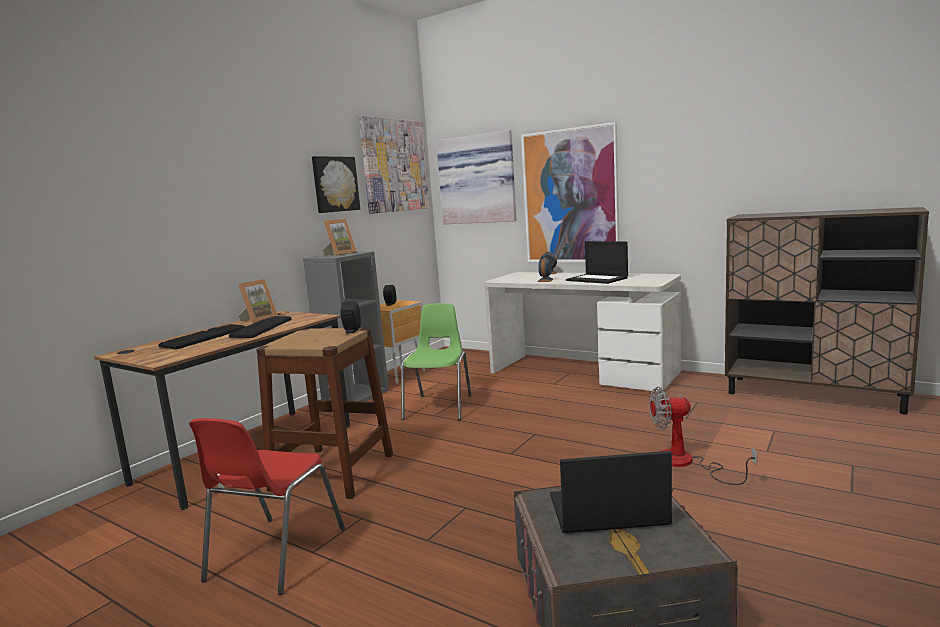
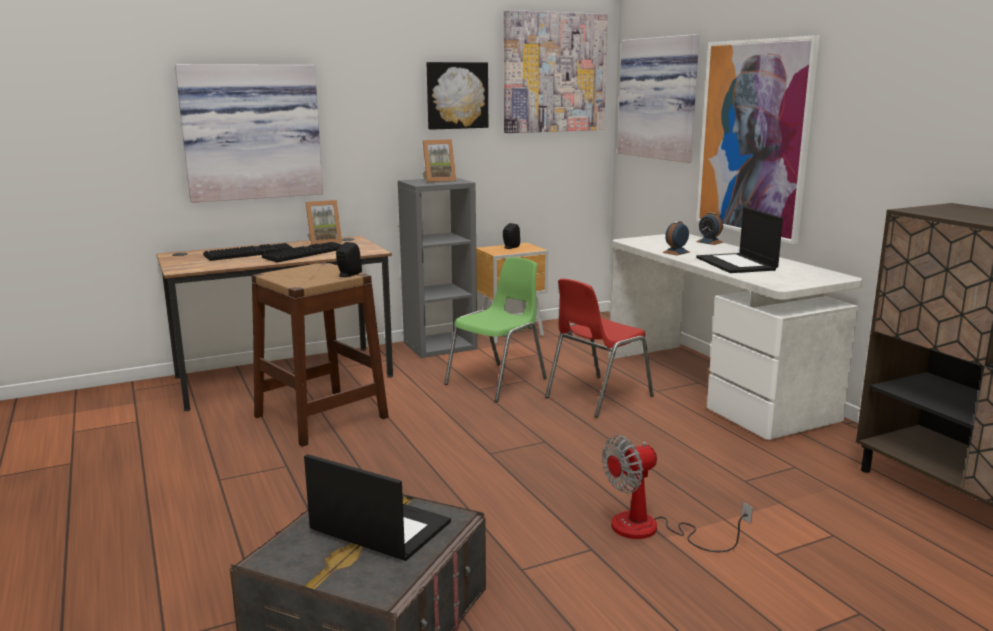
camera: 30 degrees right, 5 degrees up
(177, 222) = (251, 132): none -> picture
(274, 555) = (193, 471): red chair -> red chair (596, 397)
(686, 463) = (651, 530): fan -> fan turned 60 degrees counterclockwise

